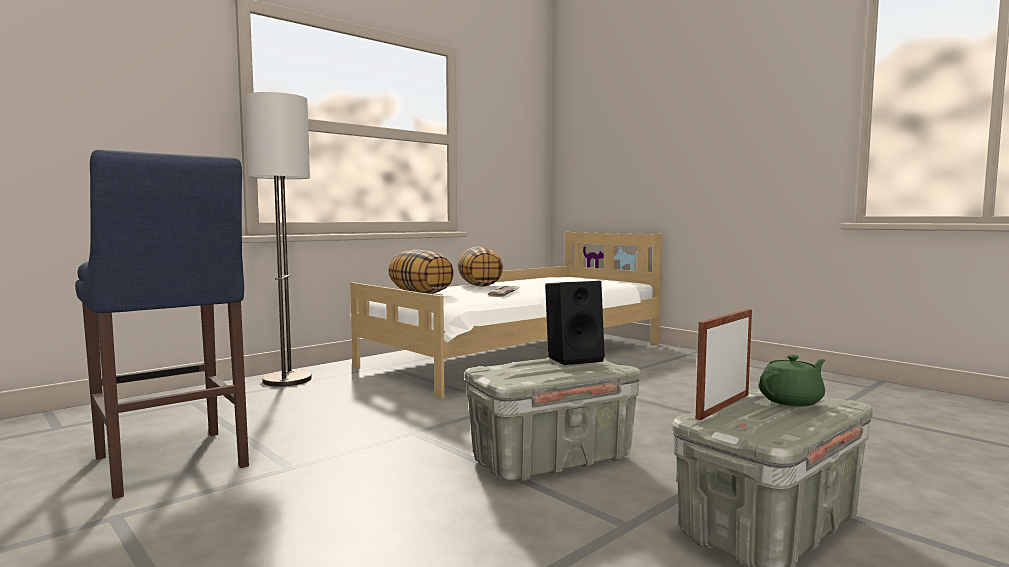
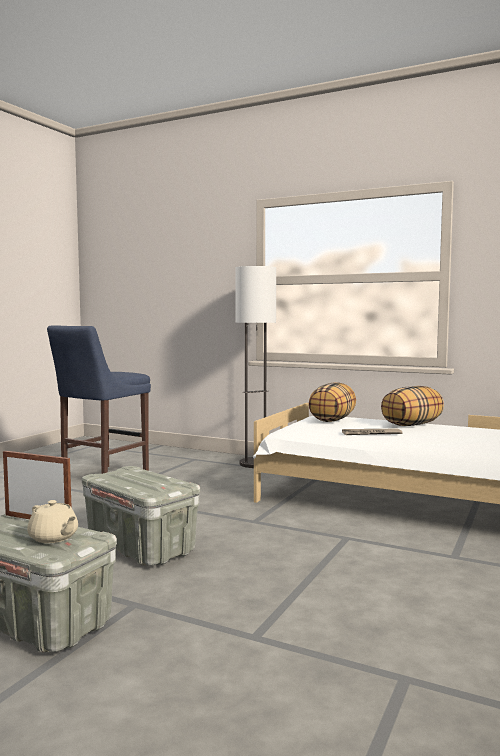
camera: 70 degrees right, 0 degrees up
(574, 358) = (168, 481): black speaker -> none
(792, 401) = (54, 538): green teapot -> beige teapot

